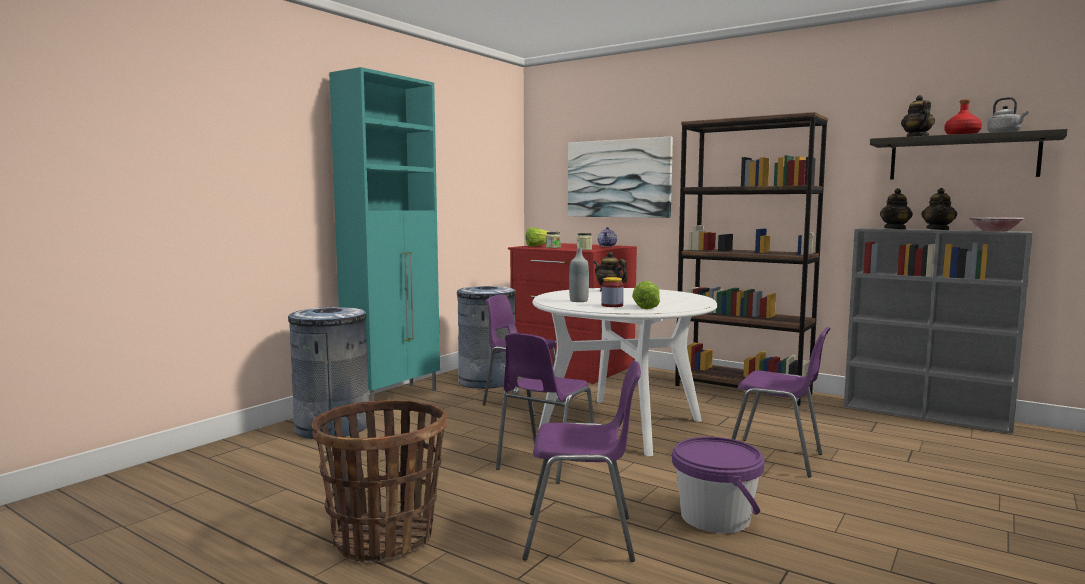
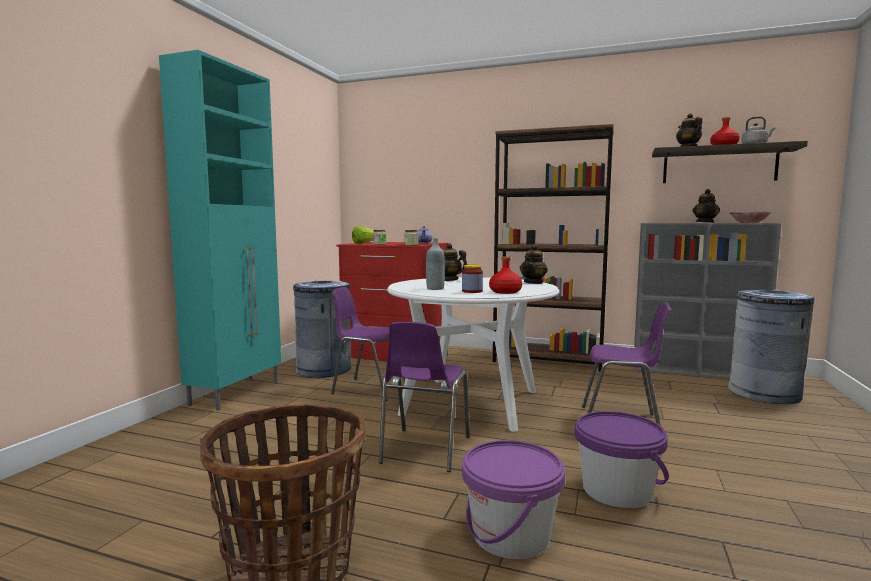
camera: 15 degrees left, 0 degrees up
(332, 427) = (179, 433): grey trash can -> grey trash can (764, 393)
(582, 537) = (511, 535): purple chair -> purple bucket
(618, 178) = (430, 184): picture -> none
(646, 307) = (505, 292): lettuce -> red bottle
(895, 229) = (671, 222): teapot -> teapot (533, 282)

